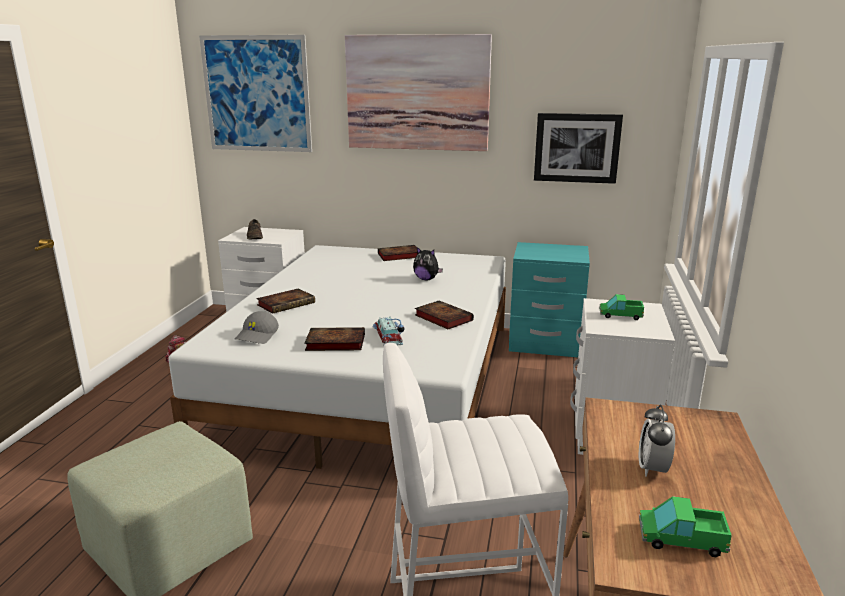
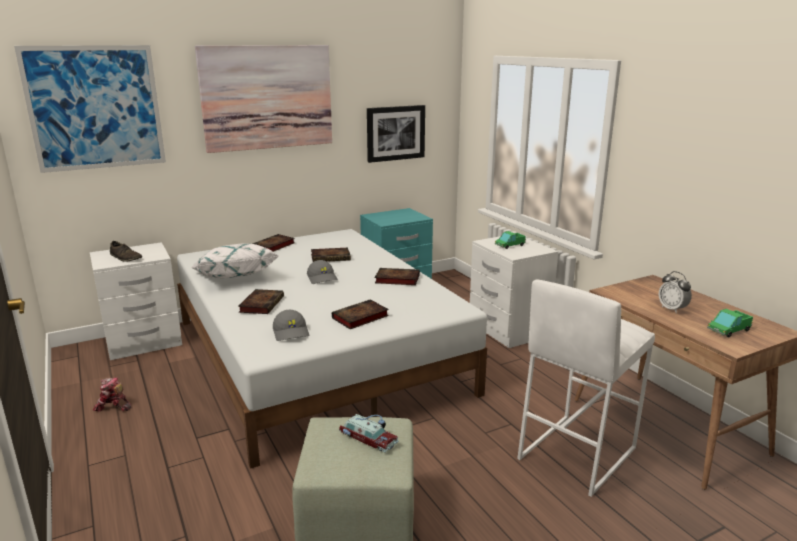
camera: 40 degrees left, 0 degrees up
(314, 275) = (234, 277): none -> white pillow
(379, 296) = (322, 278): none -> grey cap
(389, 336) = (387, 301): toy car -> toy car (368, 437)
(426, 279) = (331, 257): plush toy -> book

